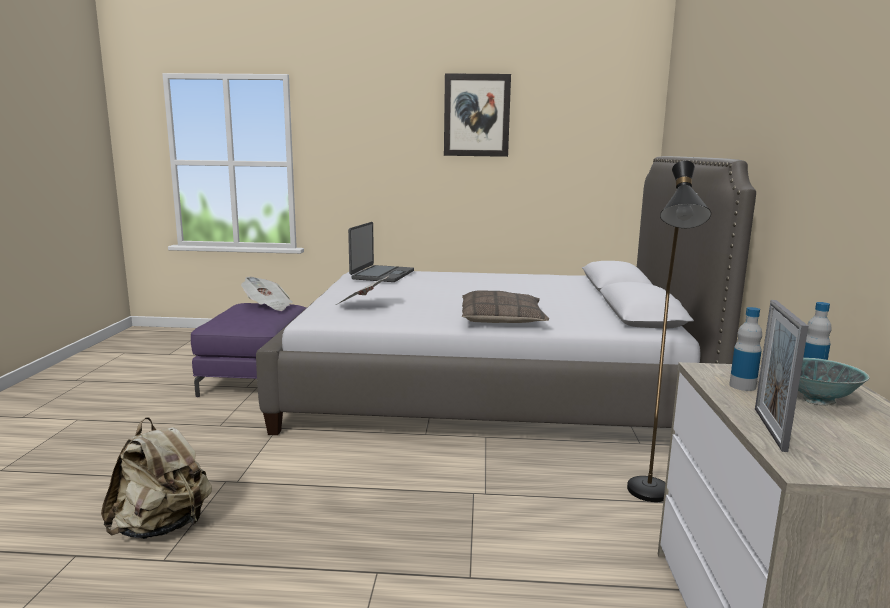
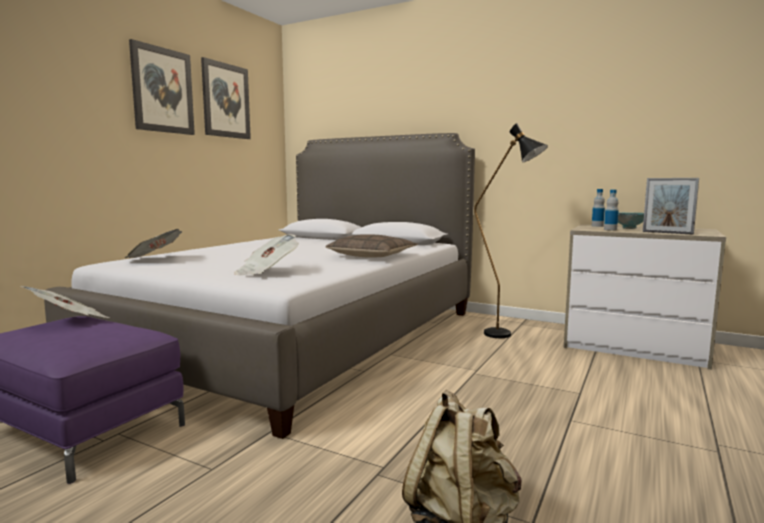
camera: 65 degrees left, 5 degrees down
(382, 275) = (154, 259): laptop -> newspaper
(559, 115) = (226, 100): none -> picture

